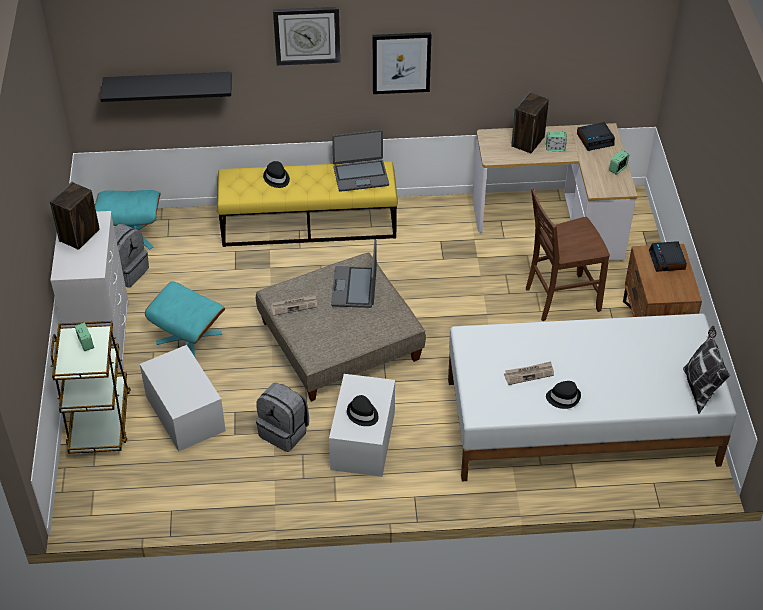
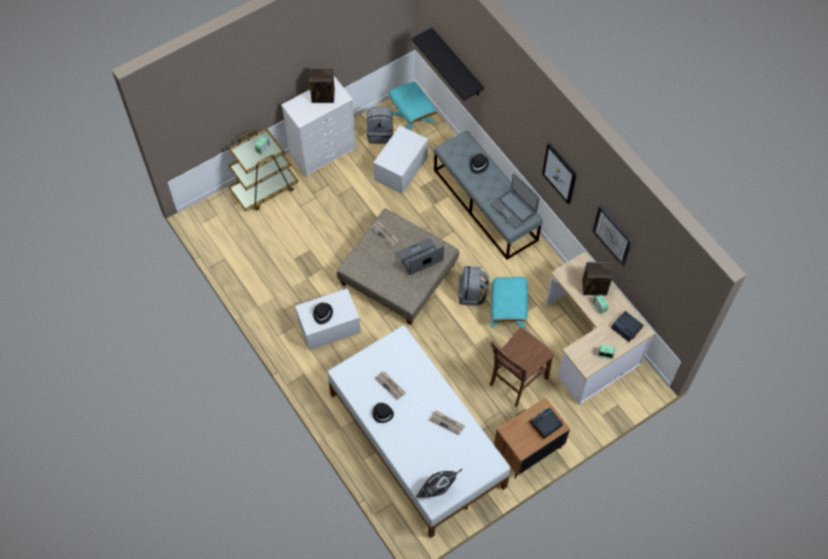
camera: 60 degrees right, 15 degrees up
(185, 413) = (294, 226): white storage box -> white storage box (401, 168)
(189, 338) = (350, 196): turquoise ottoman -> turquoise ottoman (508, 312)
(284, 432) = (311, 283): grey backpack -> grey backpack (472, 294)
(307, 35) = (520, 108): wall clock -> wall clock (613, 235)
(309, 224) = (485, 205): yellow bench -> grey bench
(560, 298) = (516, 381): brown chair -> brown chair turned 90 degrees counterclockwise
(613, 343) = (447, 423): none -> newspaper

